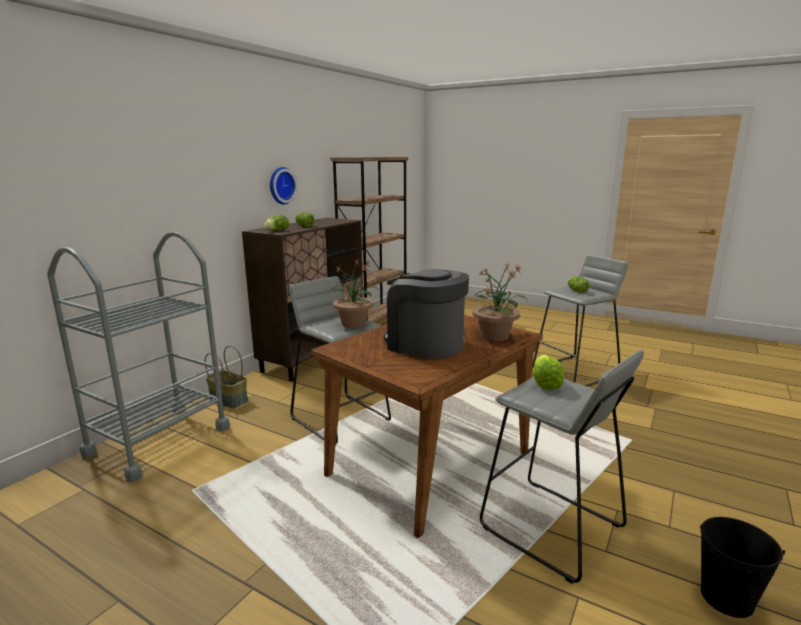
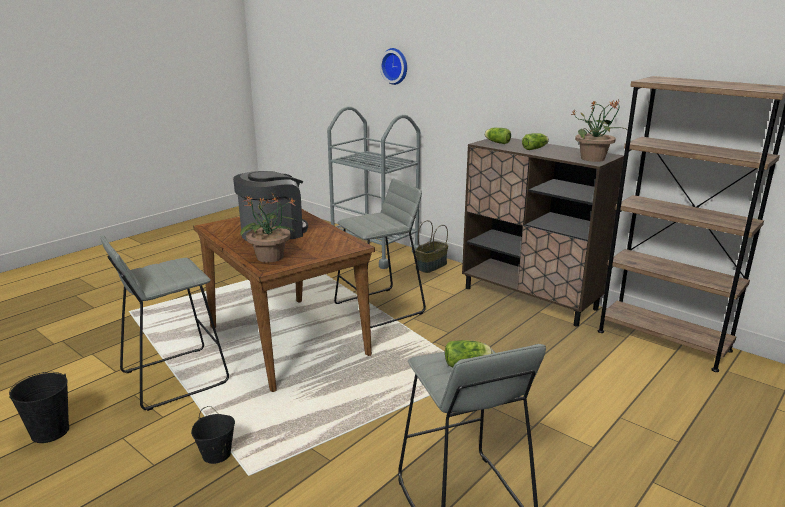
camera: 100 degrees right, 5 degrees up
(280, 185) = (561, 100): wall clock -> wall clock (395, 66)
(354, 324) = (369, 225): potted plant -> potted plant (593, 159)
(545, 381) = (185, 272): lettuce -> none
(628, 461) = (216, 454): none -> black bucket

